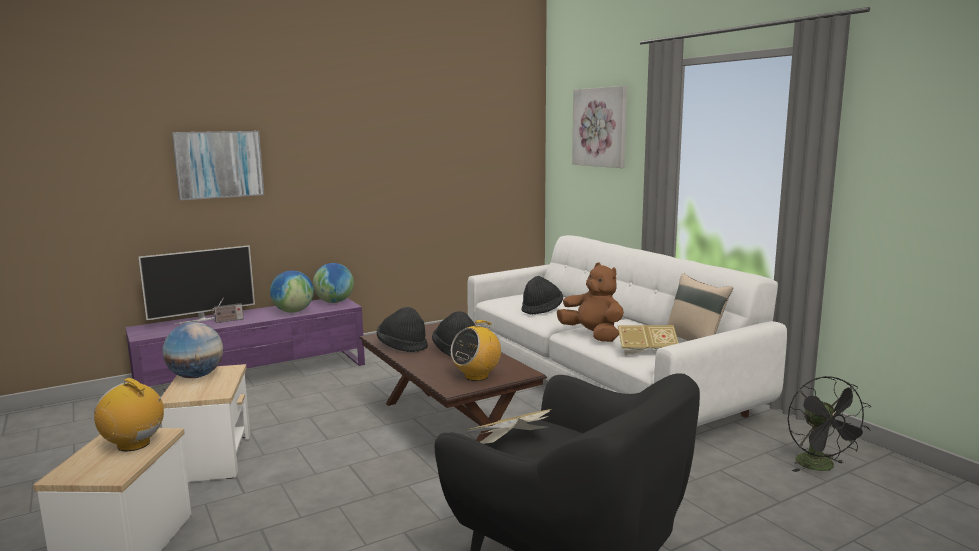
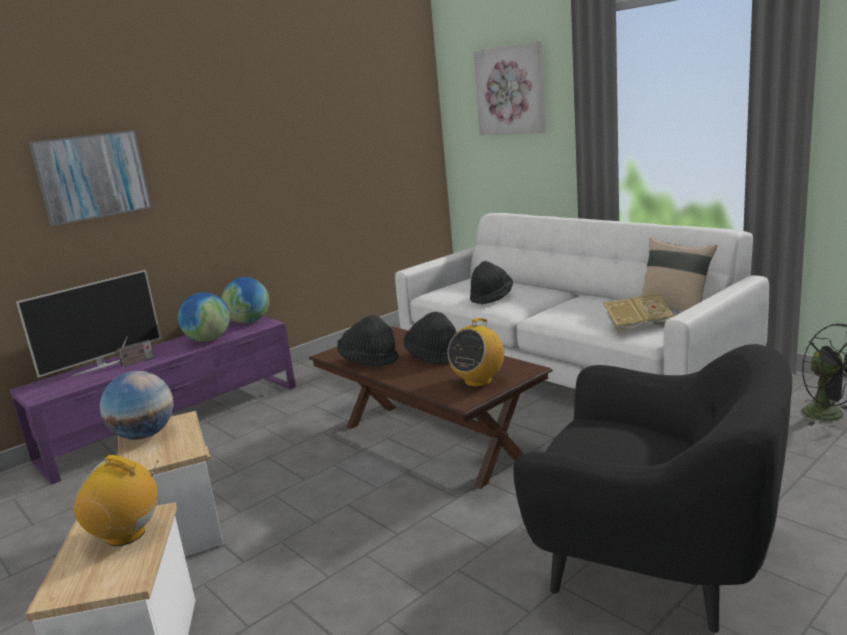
camera: 10 degrees left, 5 degrees up
(510, 442) = (575, 450): book -> none
(593, 335) = (567, 317): brown plush toy -> none

